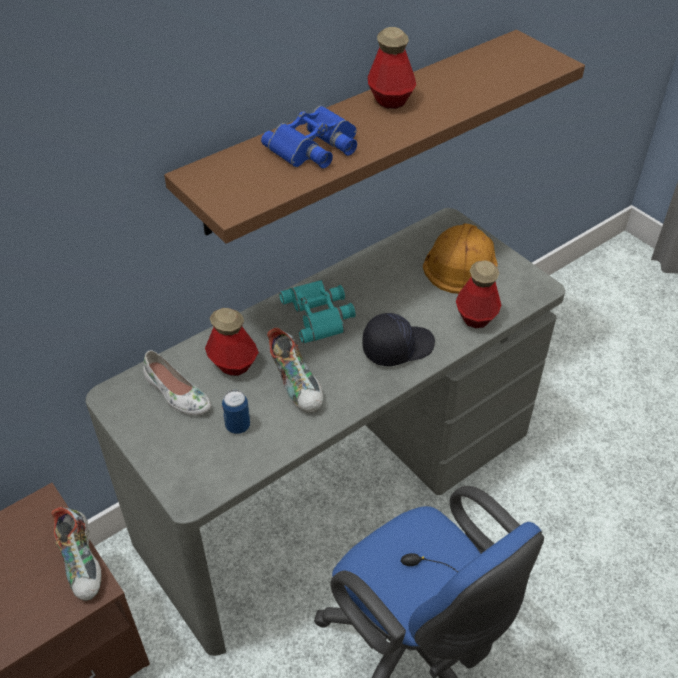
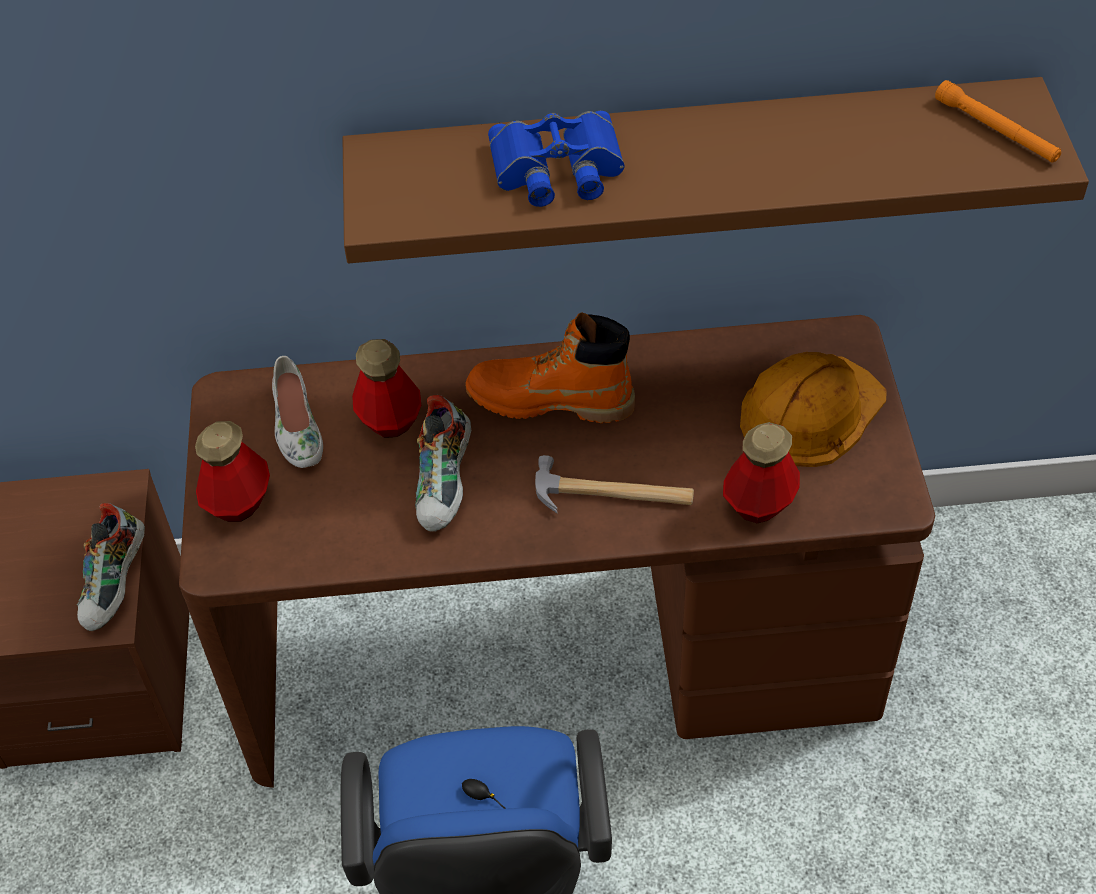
camera: 35 degrees right, 5 degrees up
(238, 426) = (333, 504): can -> none
(320, 314) = (550, 401): turquoise binoculars -> orange boot
(338, 484) = (558, 650): grey desk -> brown desk
(390, 100) = (727, 132): bottle -> bottle (238, 502)
(397, 347) = (613, 495): black cap -> hammer
(521, 57) = (996, 131): none -> orange flashlight

